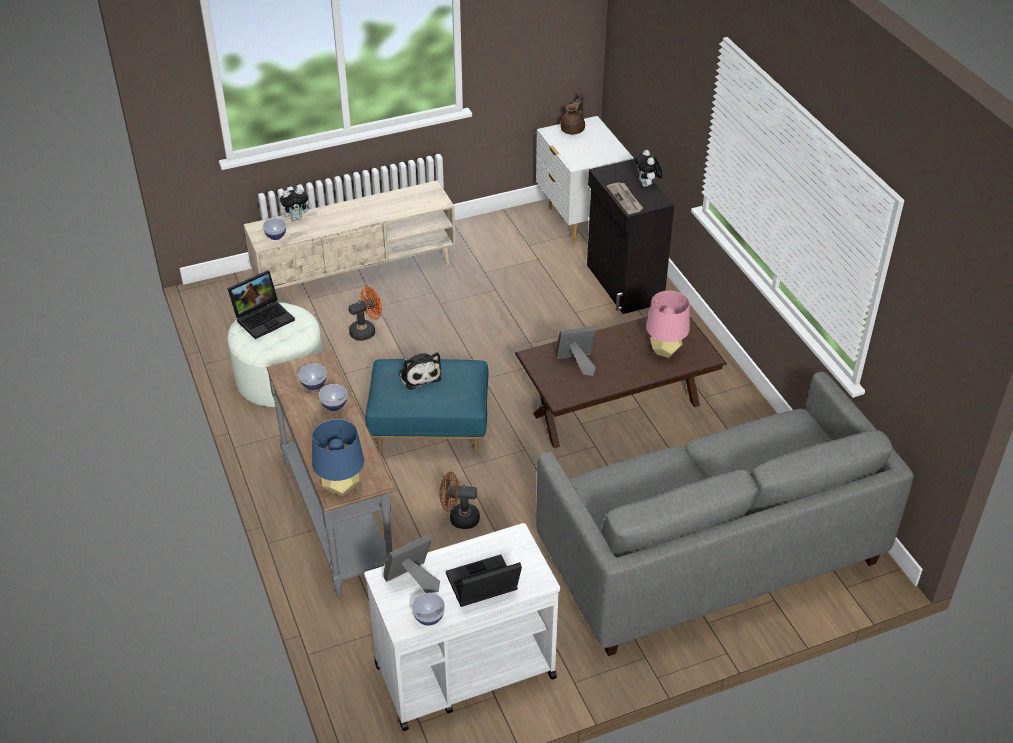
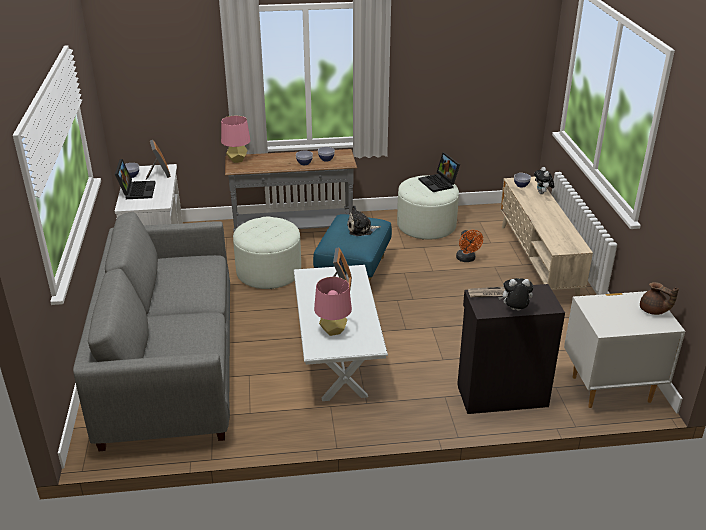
camera: 105 degrees right, 10 degrees down
(341, 487) = (237, 160): blue table lamp -> pink table lamp
(459, 518) = (269, 272): brown fan -> white ottoman
(616, 409) = (337, 355): brown coffee table -> white coffee table

